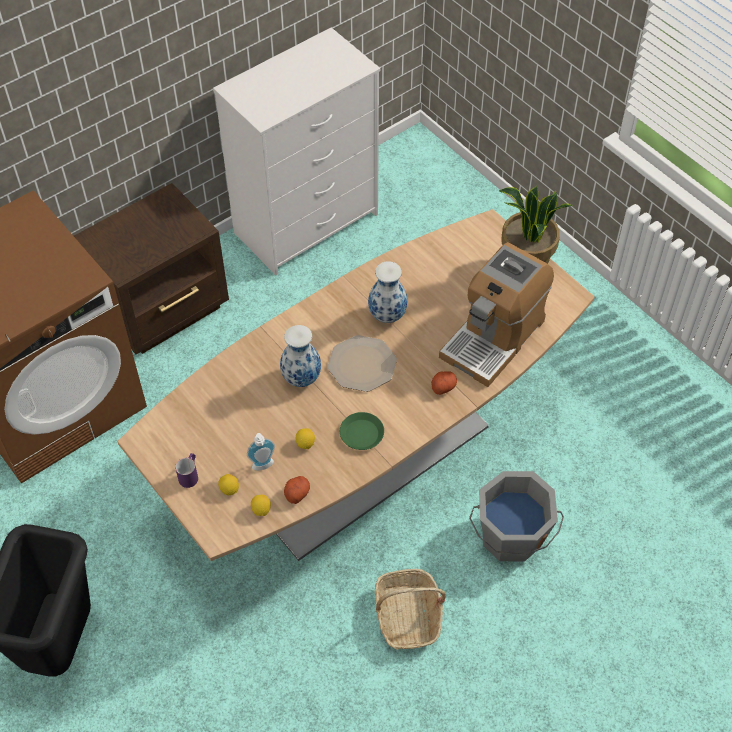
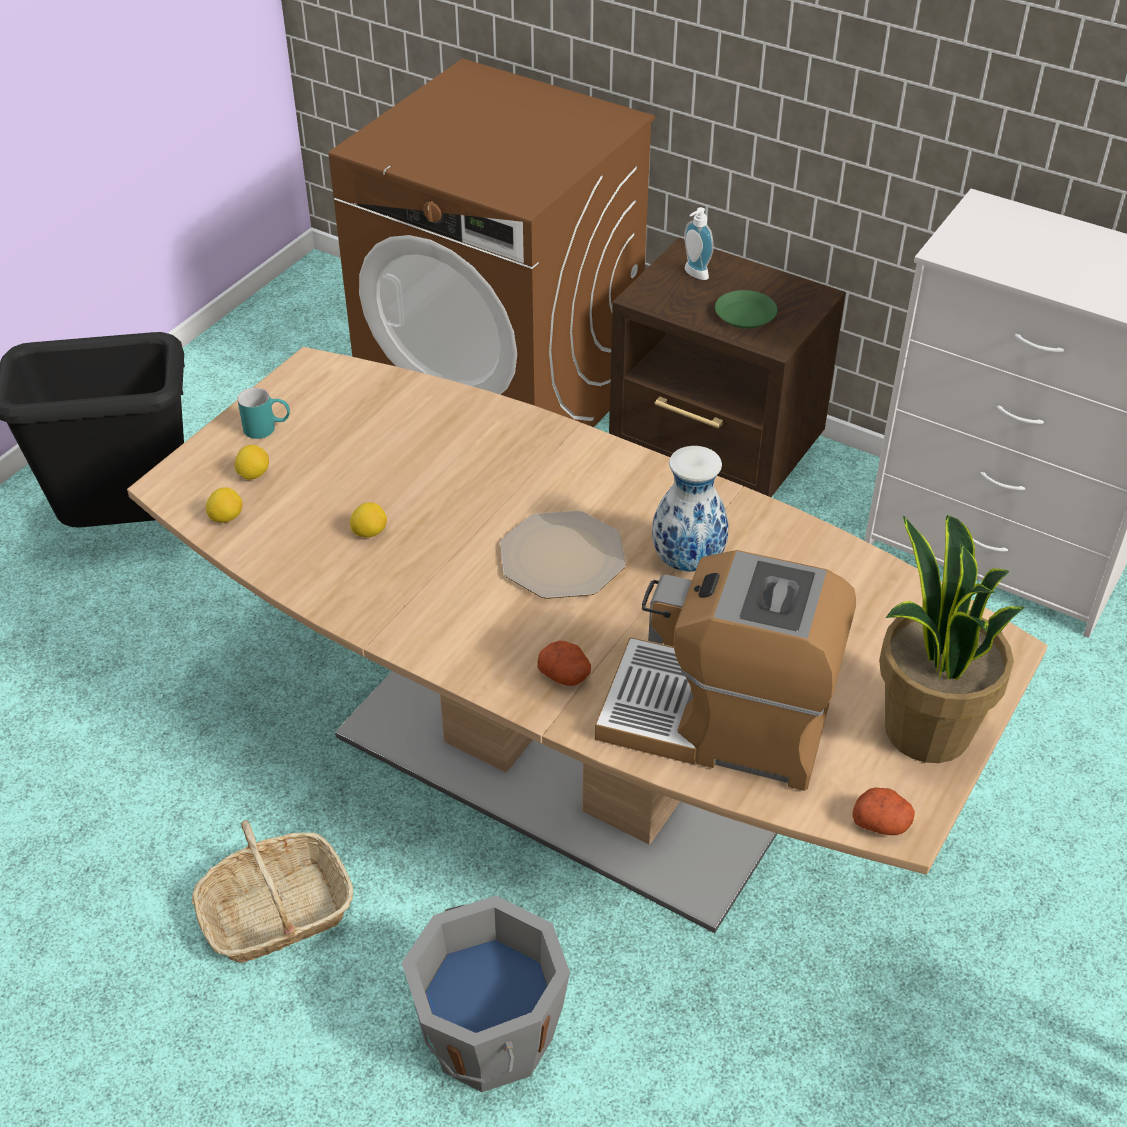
camera: 70 degrees right, 10 degrees down
(190, 474) = (267, 428): purple mug -> turquoise mug
(263, 467) = (307, 499): soap dispenser -> soap dispenser (693, 274)
(297, 493) = (270, 548): potato -> potato (881, 822)
(301, 379) = (497, 495): vase -> none
(362, 433) = (416, 593): green plate -> green plate (745, 315)

